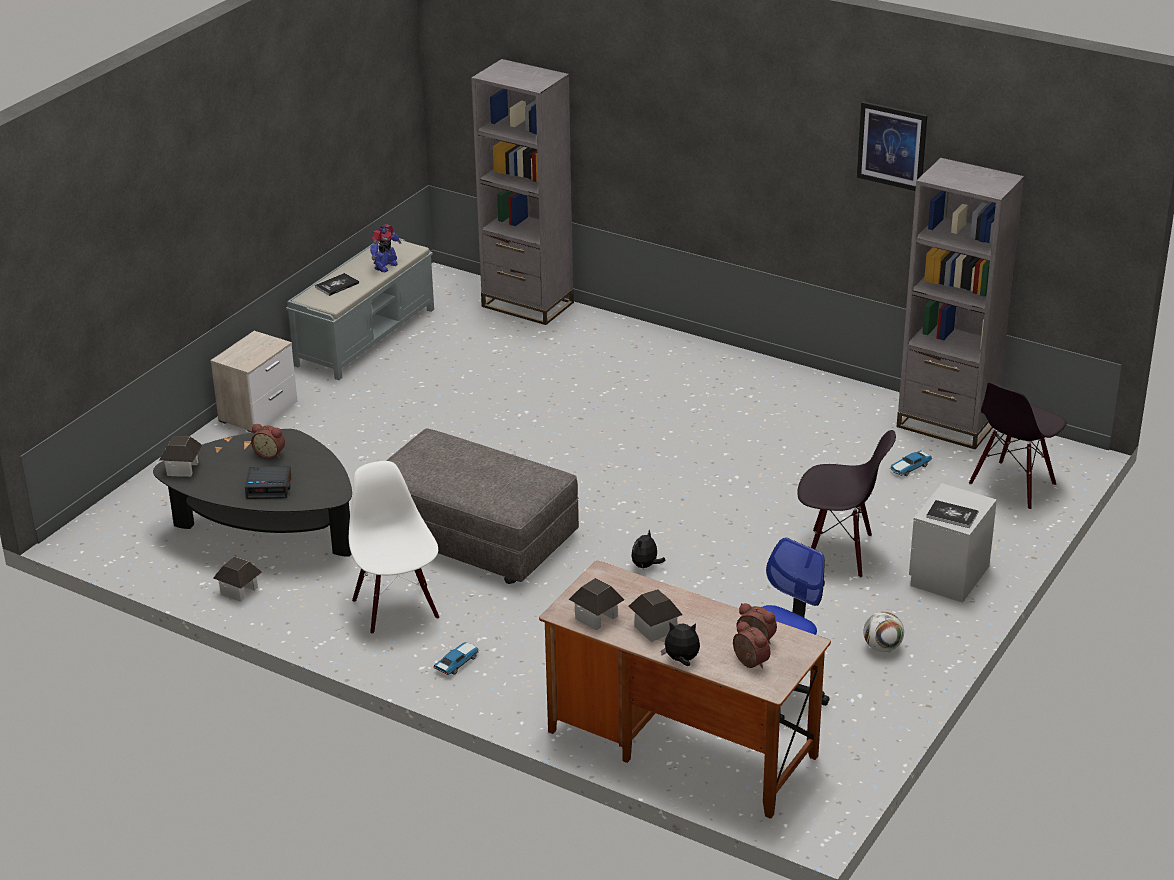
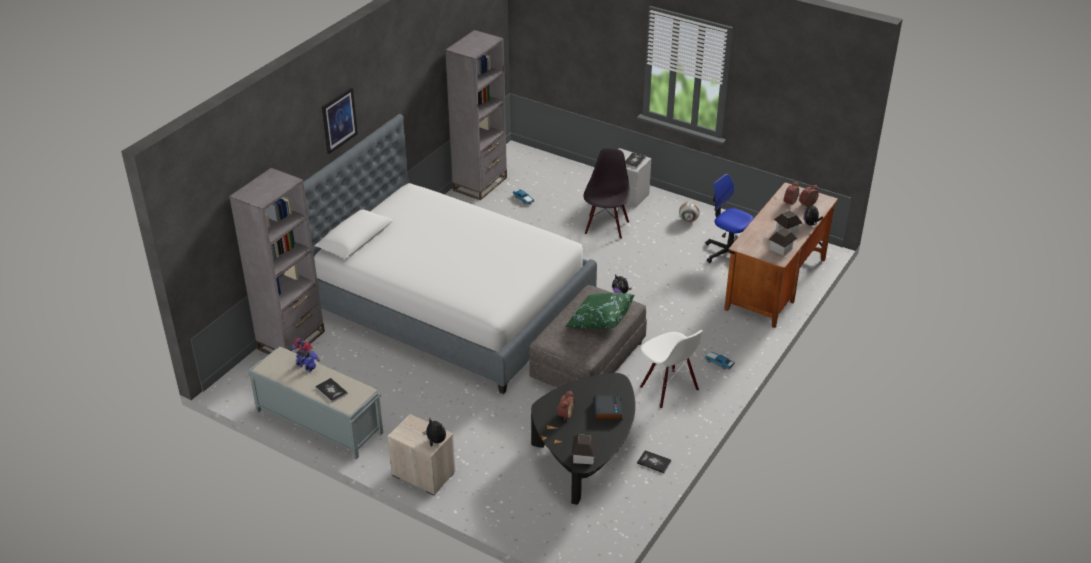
camera: 90 degrees left, 5 degrees up
(235, 361) = (435, 441): none -> plush toy
(239, 591) = (654, 462): toy house -> book
(397, 609) = (668, 389): white chair -> white chair turned 105 degrees counterclockwise
(473, 480) = (599, 321): none -> green pillow
(607, 414) = (451, 305): none -> bed
(892, 146) = (423, 62): picture -> picture (339, 120)
(1013, 485) = (543, 170): black chair -> none

